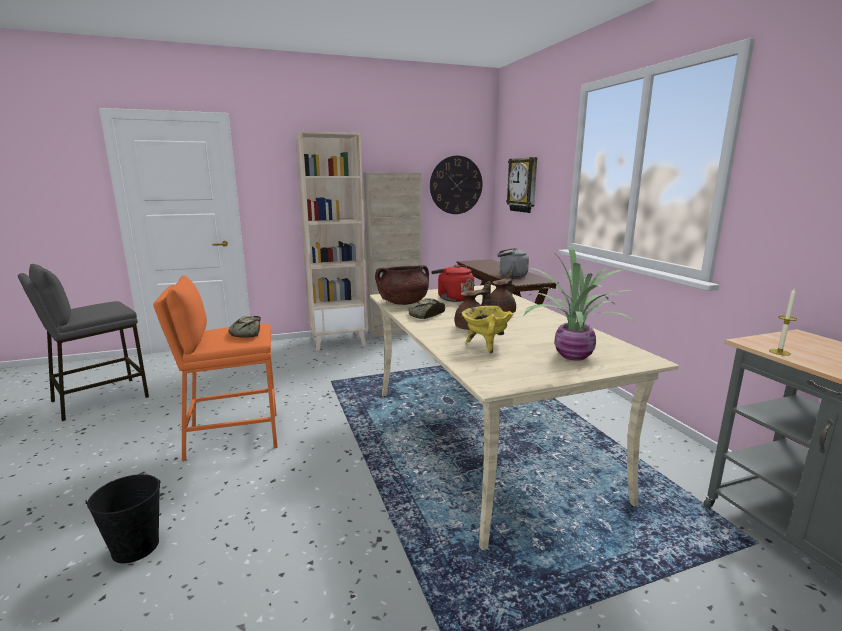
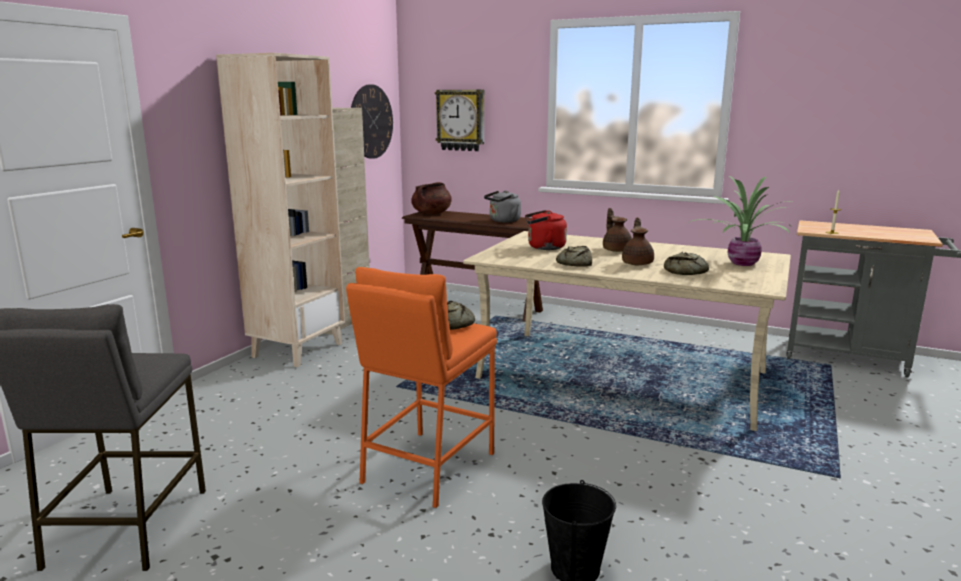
camera: 45 degrees left, 0 degrees up
(403, 303) = (522, 259): brown cooking pot -> brown cooking pot (431, 213)
(485, 345) = (686, 271): yellow cooking pot -> bread

